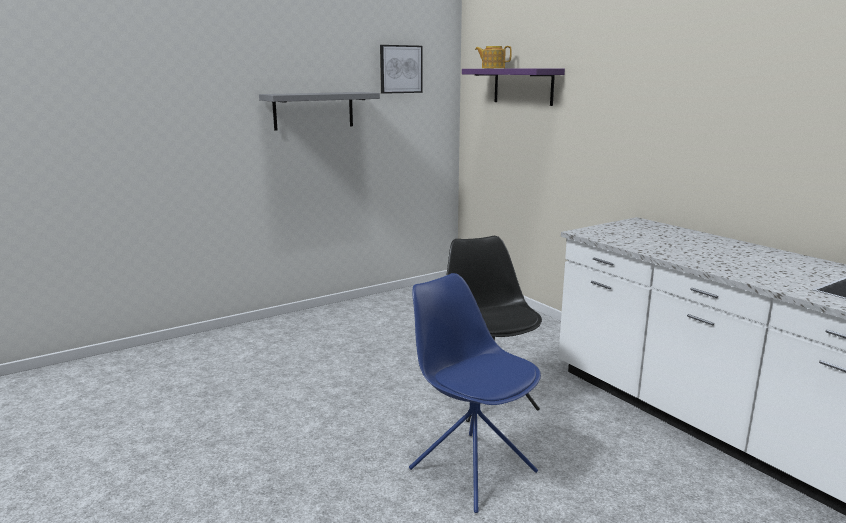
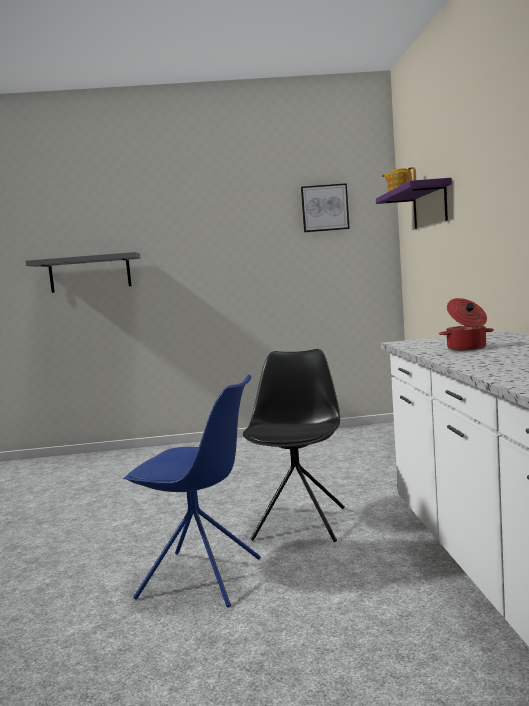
camera: 30 degrees right, 10 degrees down
(313, 110) = (235, 251): grey shelf -> grey shelf (90, 273)
(471, 469) = (203, 578): blue chair -> blue chair turned 120 degrees clockwise
(662, 244) = (467, 348): none -> cooking pot

